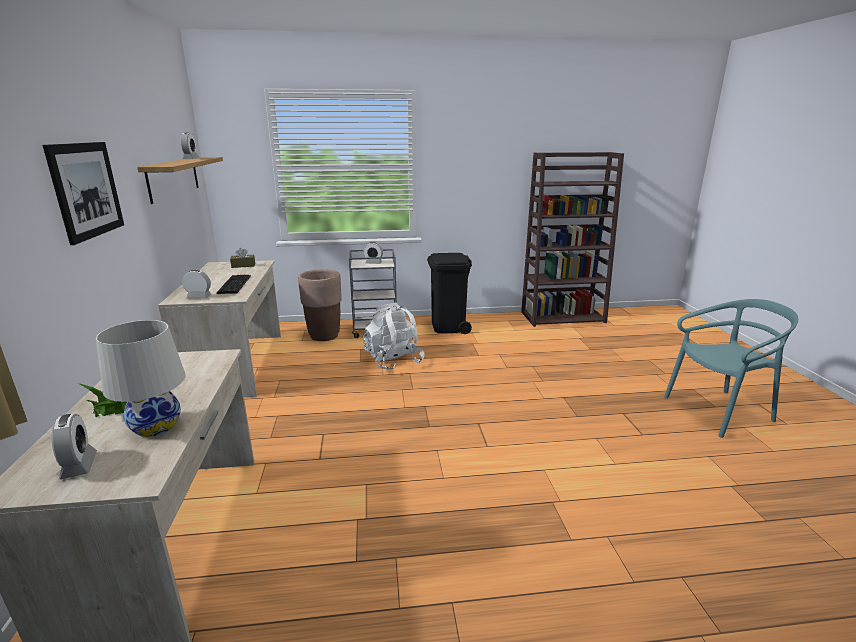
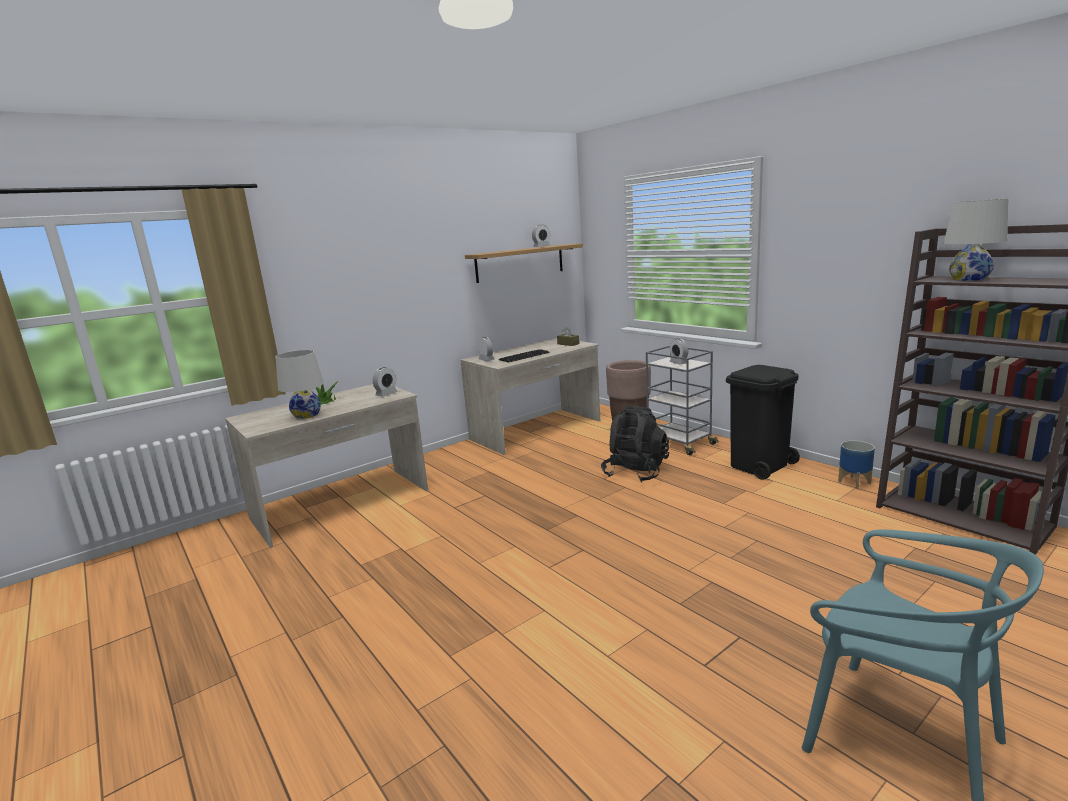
camera: 60 degrees right, 5 degrees down
(79, 465) = (264, 418): alarm clock -> alarm clock (386, 394)
(86, 190) = (397, 271): picture -> none
(393, 361) = (635, 472): white backpack -> black backpack
(503, 318) = (854, 483): none -> planter
(560, 182) = (969, 279): none -> white table lamp

